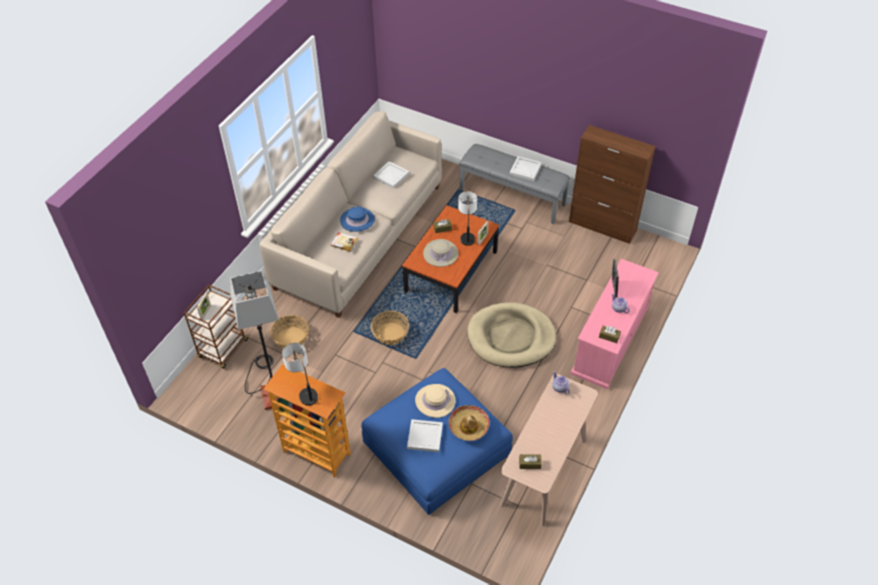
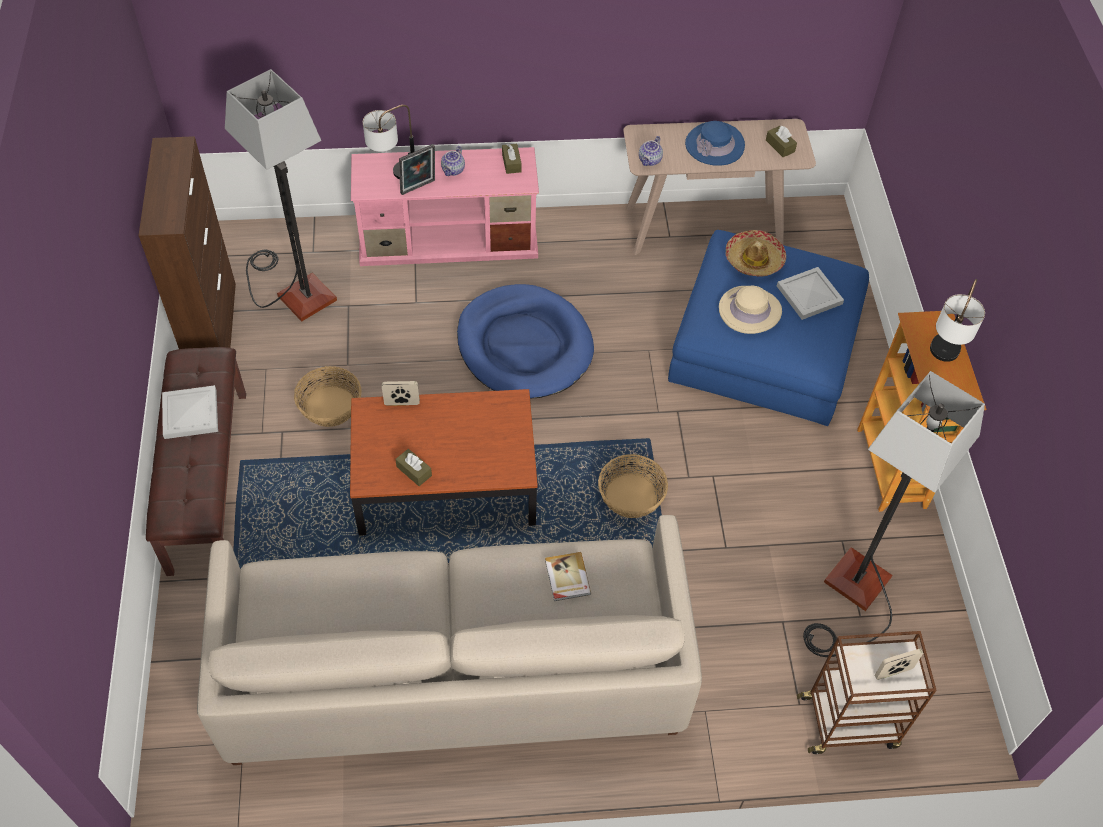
camera: 125 degrees left, 5 degrees up
(291, 338) = (748, 631): basket -> basket (331, 406)
(357, 220) = (500, 589): blue hat -> blue hat (714, 145)
(390, 176) = (346, 604): white tray -> none
(440, 253) = (474, 444): beige hat -> none
(467, 233) = (402, 430): table lamp -> table lamp (394, 176)
(511, 337) = (524, 346): beige dog bed -> blue dog bed
(512, 197) = (207, 480): grey bench -> brown bench
(610, 263) = (294, 291): none -> floor lamp

